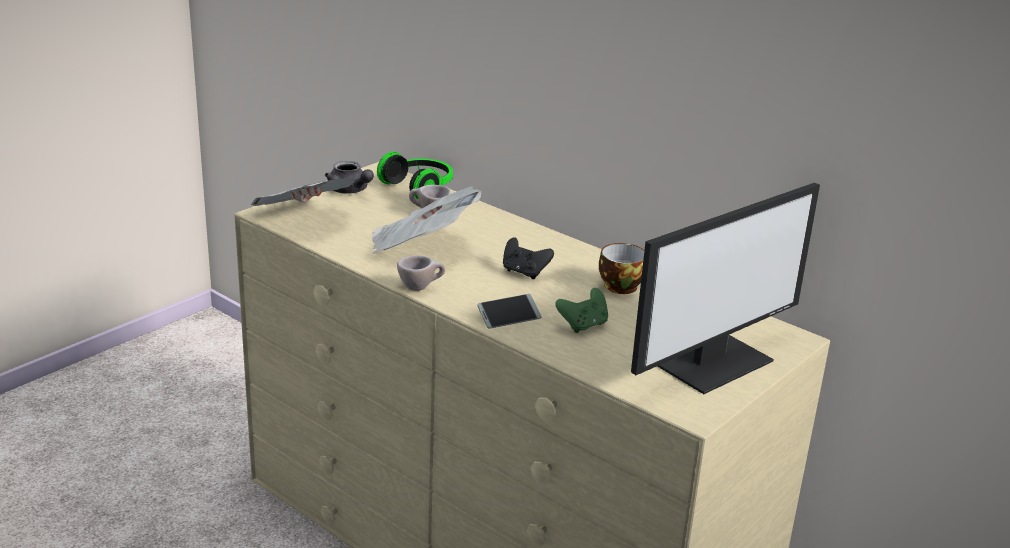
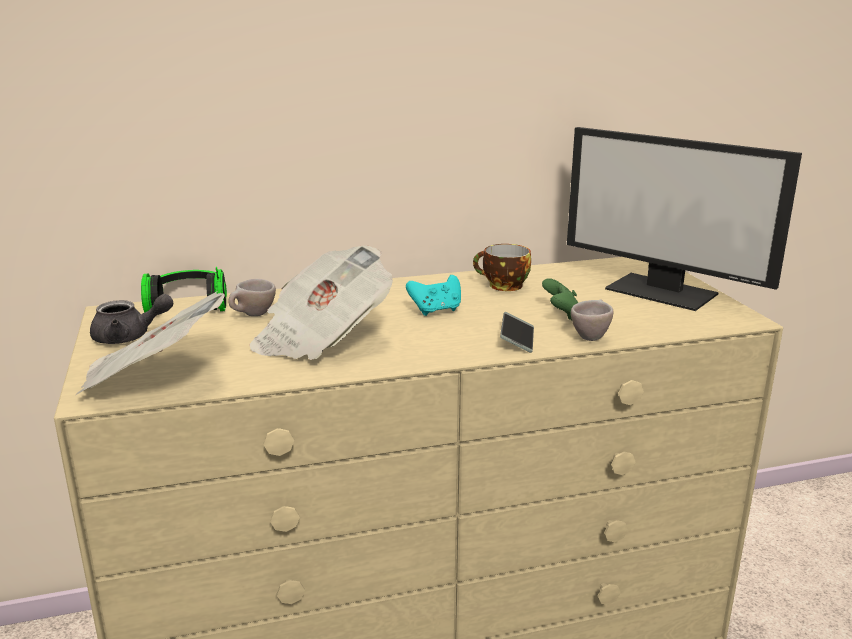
camera: 55 degrees left, 5 degrees down
(420, 287) = (409, 360): beige cup -> beige cup (591, 336)
(524, 272) = (436, 310): black game controller -> turquoise game controller
(714, 362) = (663, 291): monitor -> monitor turned 135 degrees clockwise

